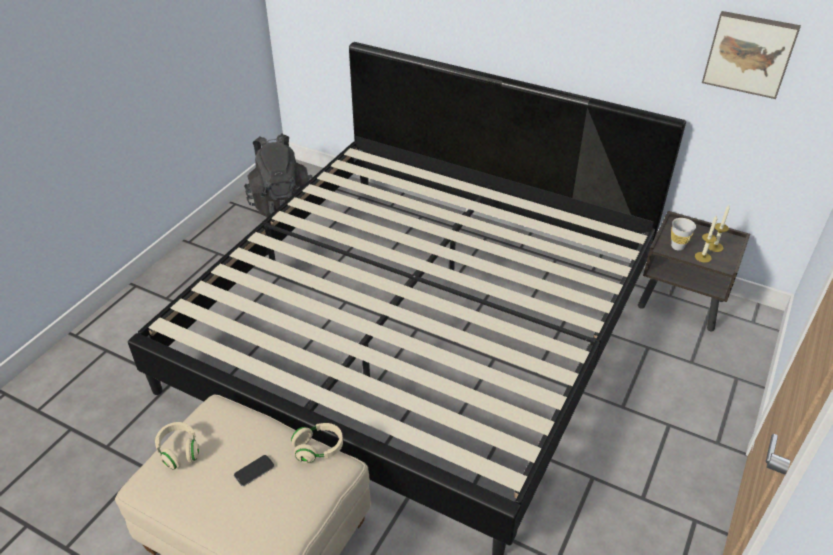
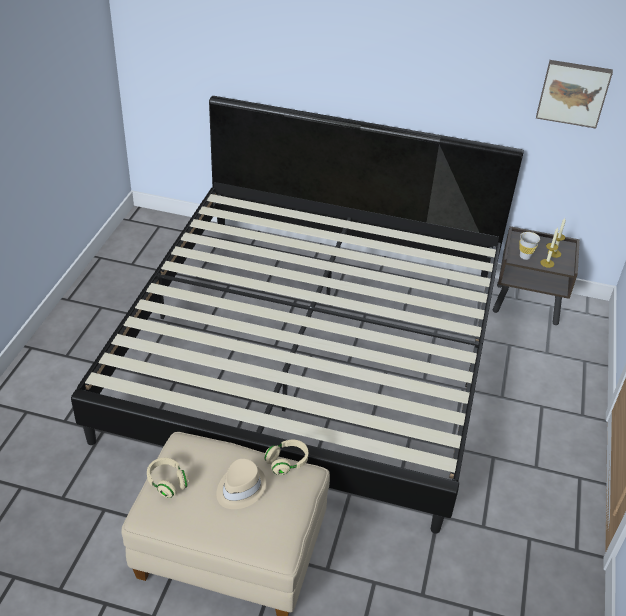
camera: 15 degrees left, 0 degrees up
(254, 471) = (240, 488): phone -> beige hat
(281, 203) = (146, 253): black backpack -> none

